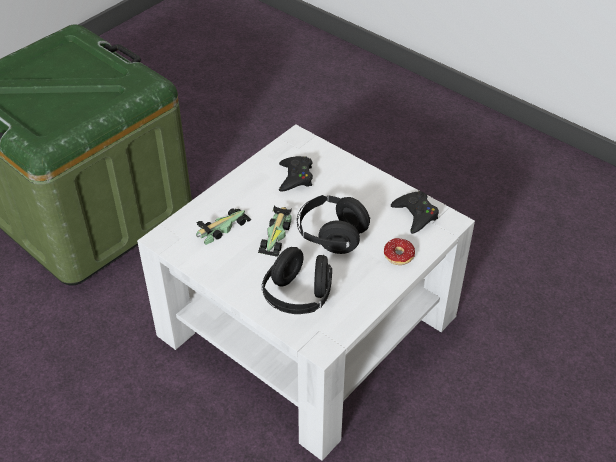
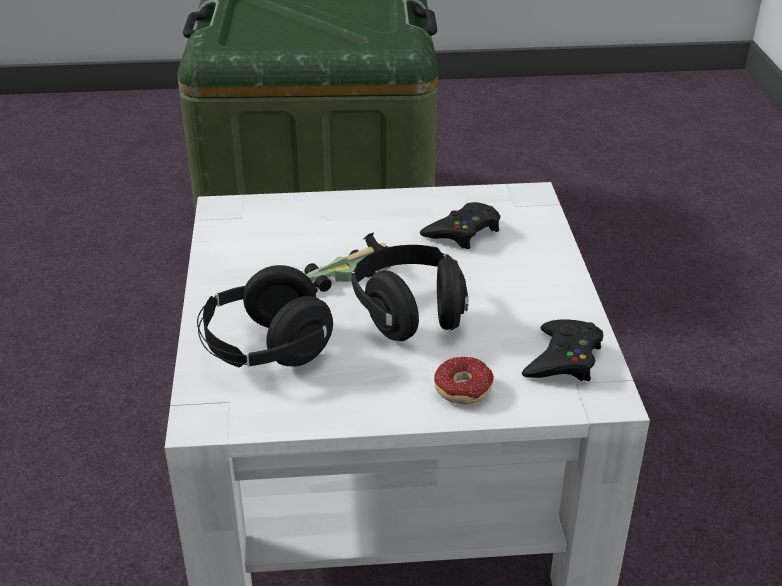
camera: 45 degrees right, 10 degrees down
(222, 228) = (296, 233): toy car -> none

